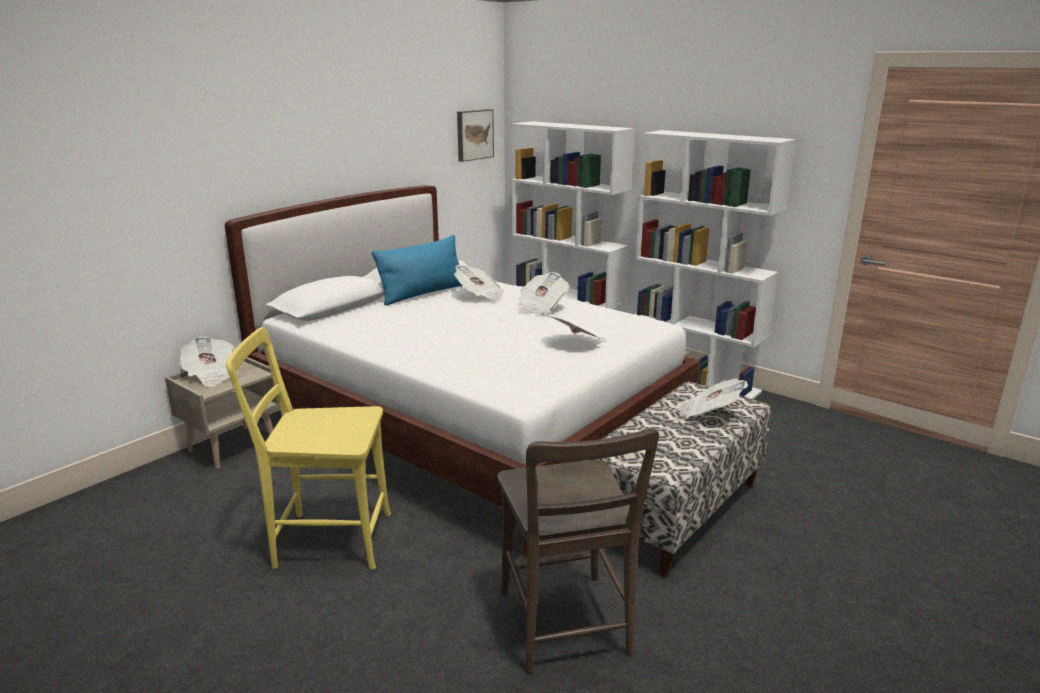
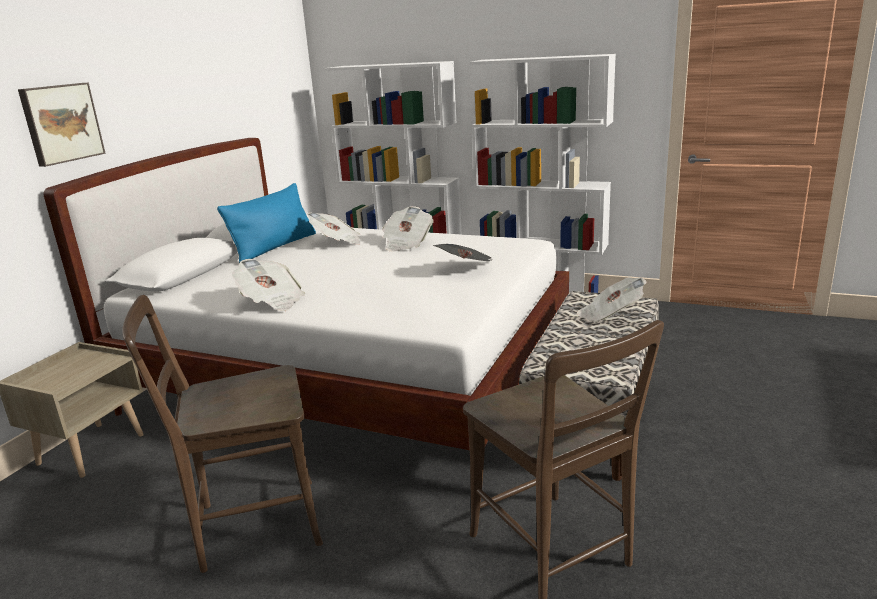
camera: 15 degrees left, 0 degrees up
(212, 375) = (55, 370): newspaper -> newspaper (272, 301)
(326, 540) = (251, 526): yellow chair -> brown chair
(473, 134) = (285, 83): picture -> picture (61, 123)

